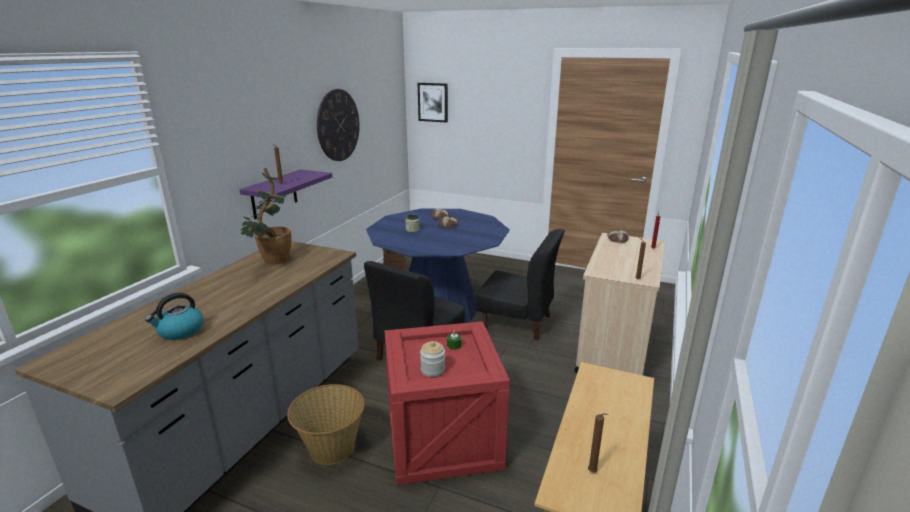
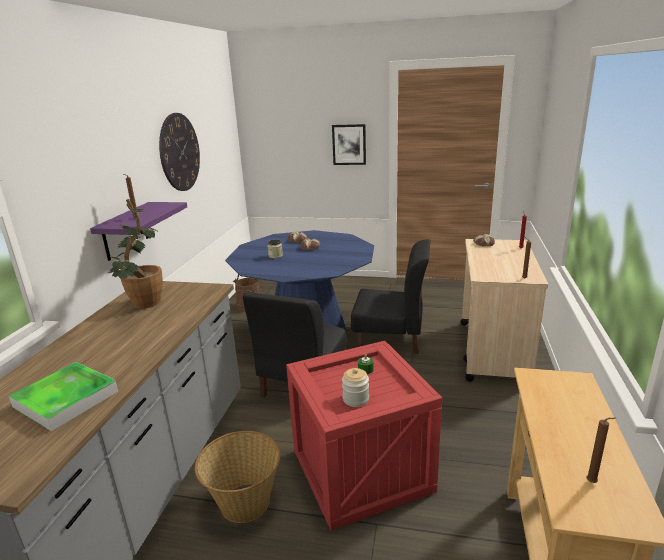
camera: 10 degrees left, 0 degrees up
(180, 331) = (66, 399): kettle -> tray
(433, 102) = (267, 124): picture -> picture (349, 144)

